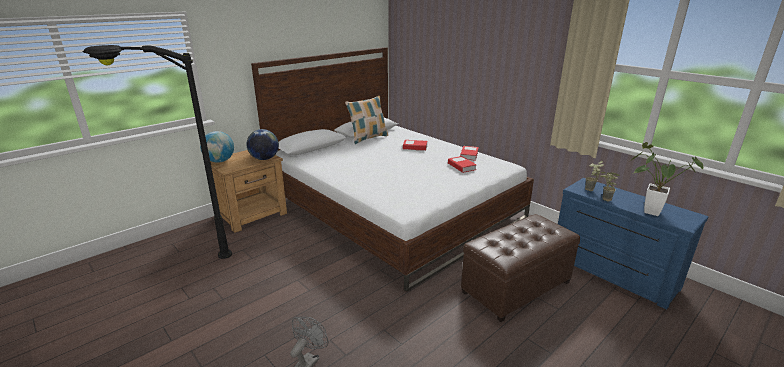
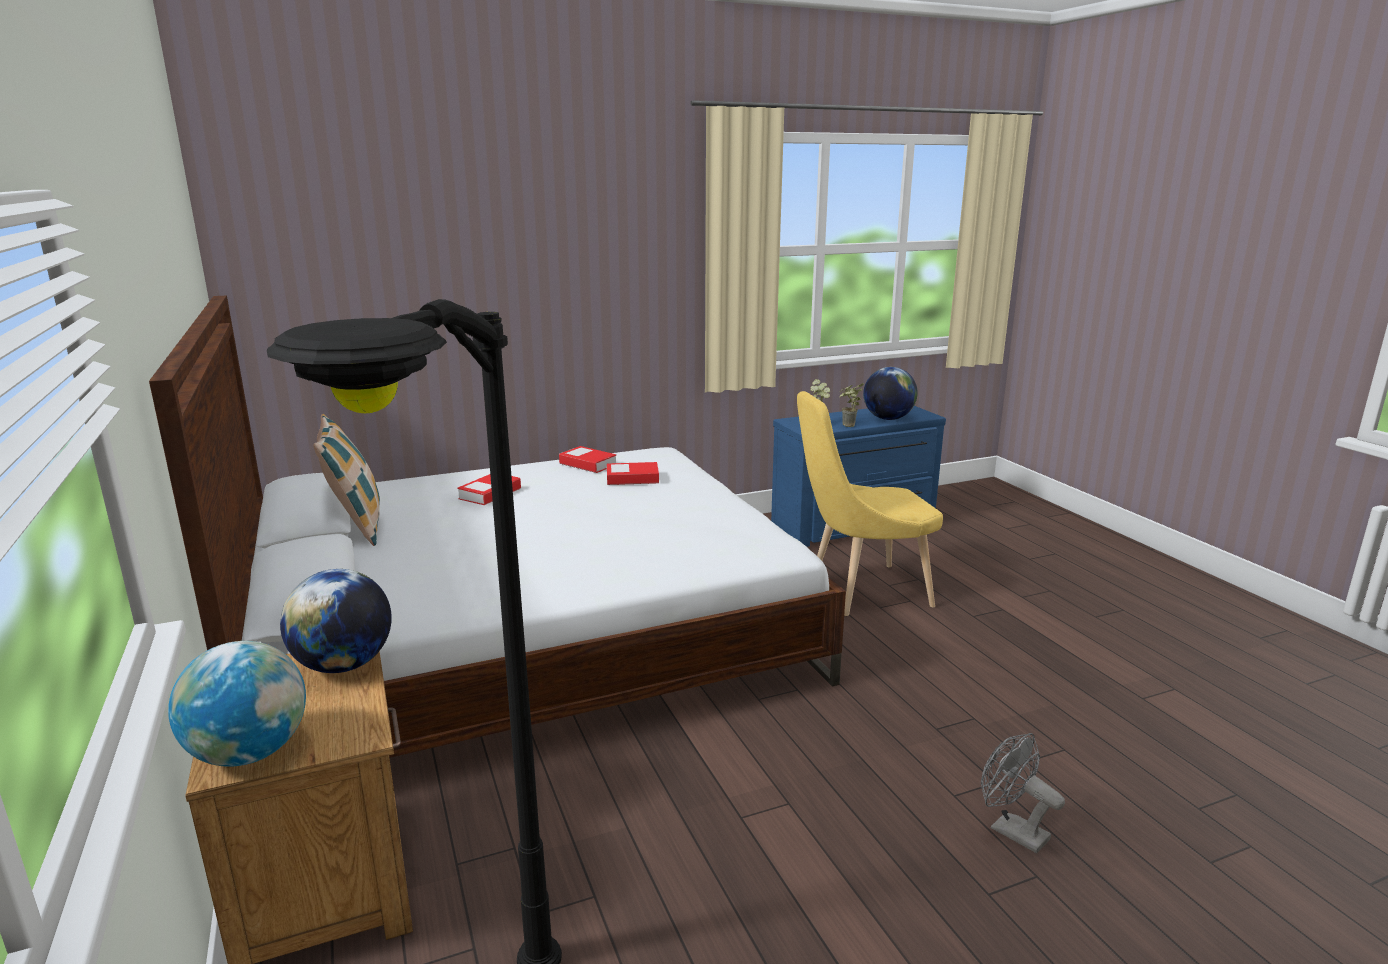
camera: 70 degrees left, 5 degrees down
(515, 287) = (861, 592): brown ottoman -> yellow chair
(647, 211) = (888, 419): potted plant -> globe

